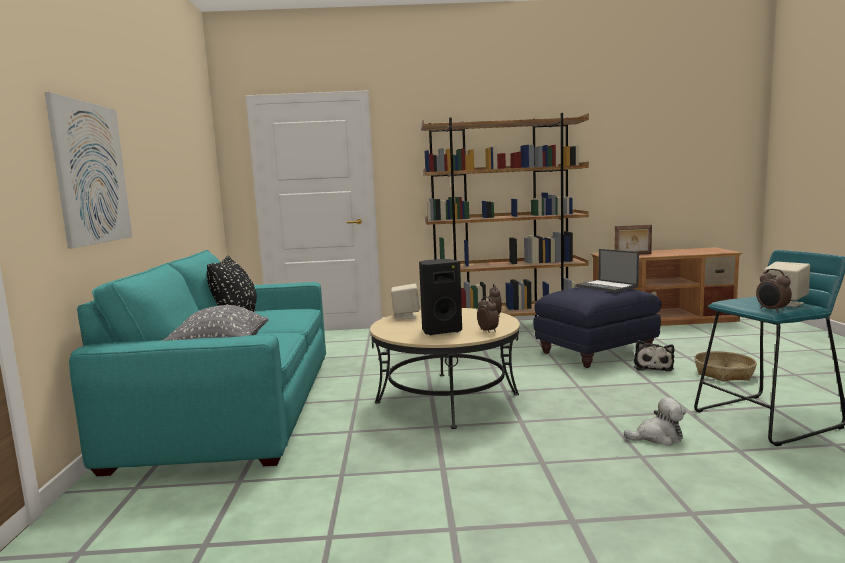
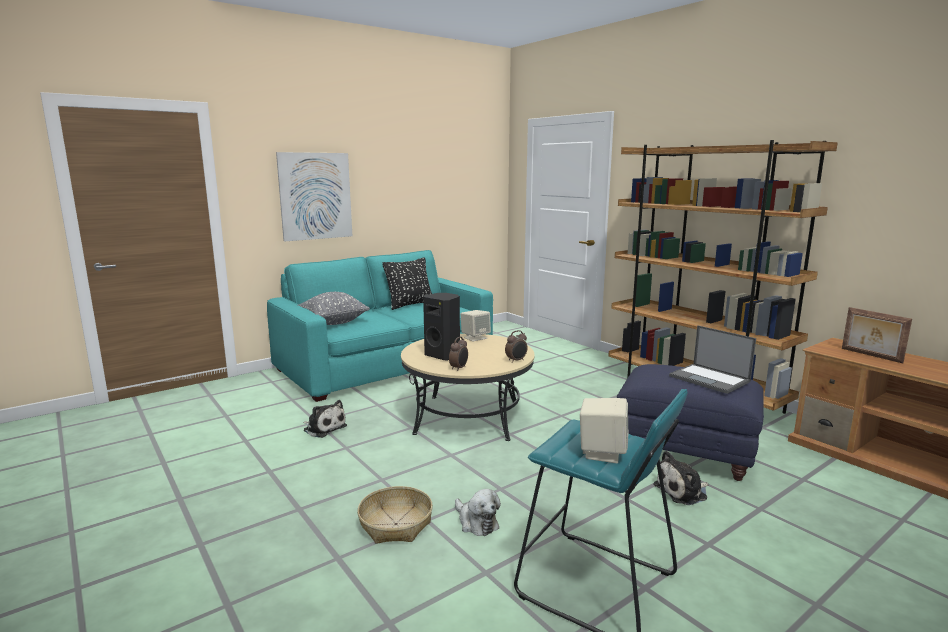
camera: 55 degrees right, 5 degrees up
(369, 473) = (324, 428): none -> plush toy
(607, 286) = (710, 379): laptop -> laptop turned 60 degrees counterclockwise
(724, 374) = (728, 543): basket -> basket (395, 524)
(772, 310) = (550, 447): alarm clock -> none

